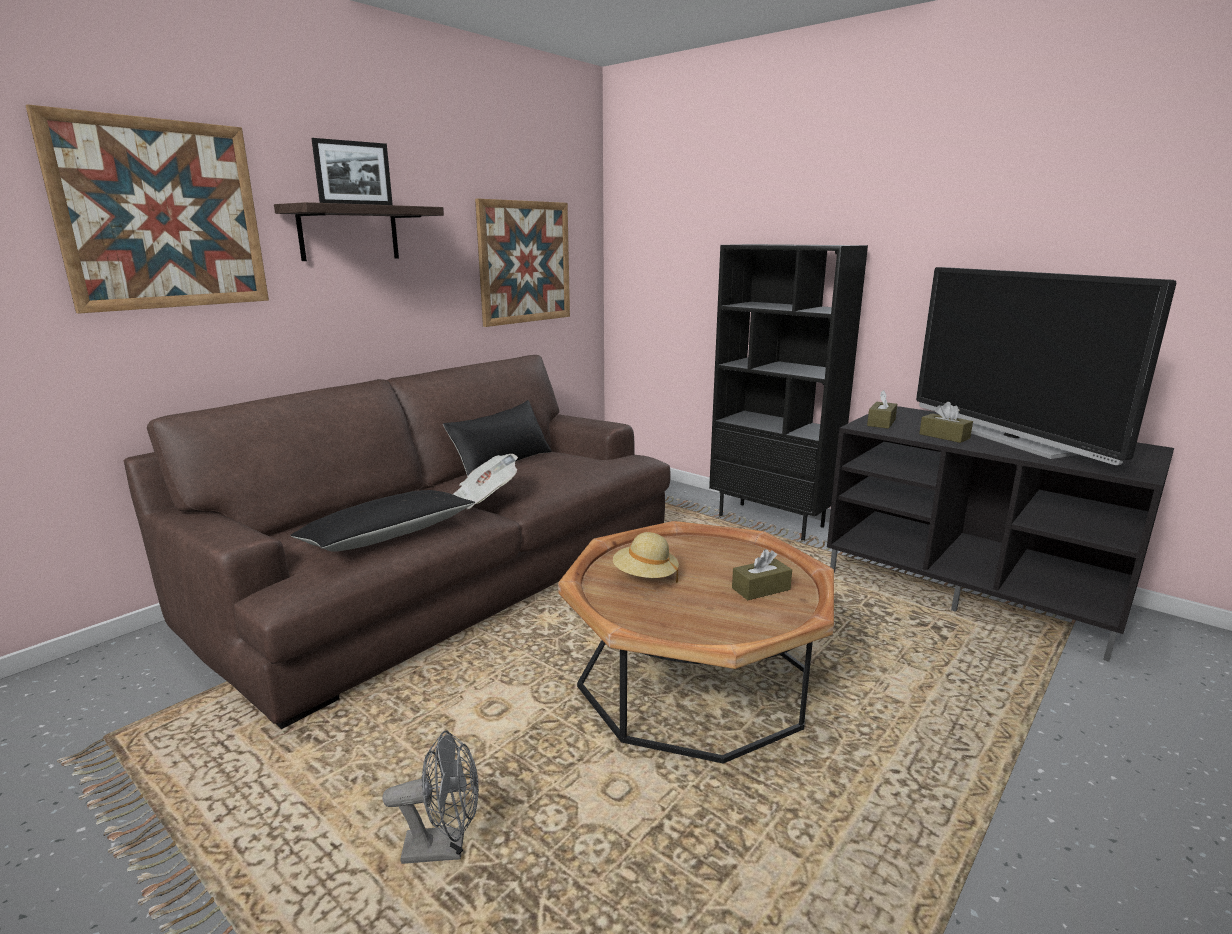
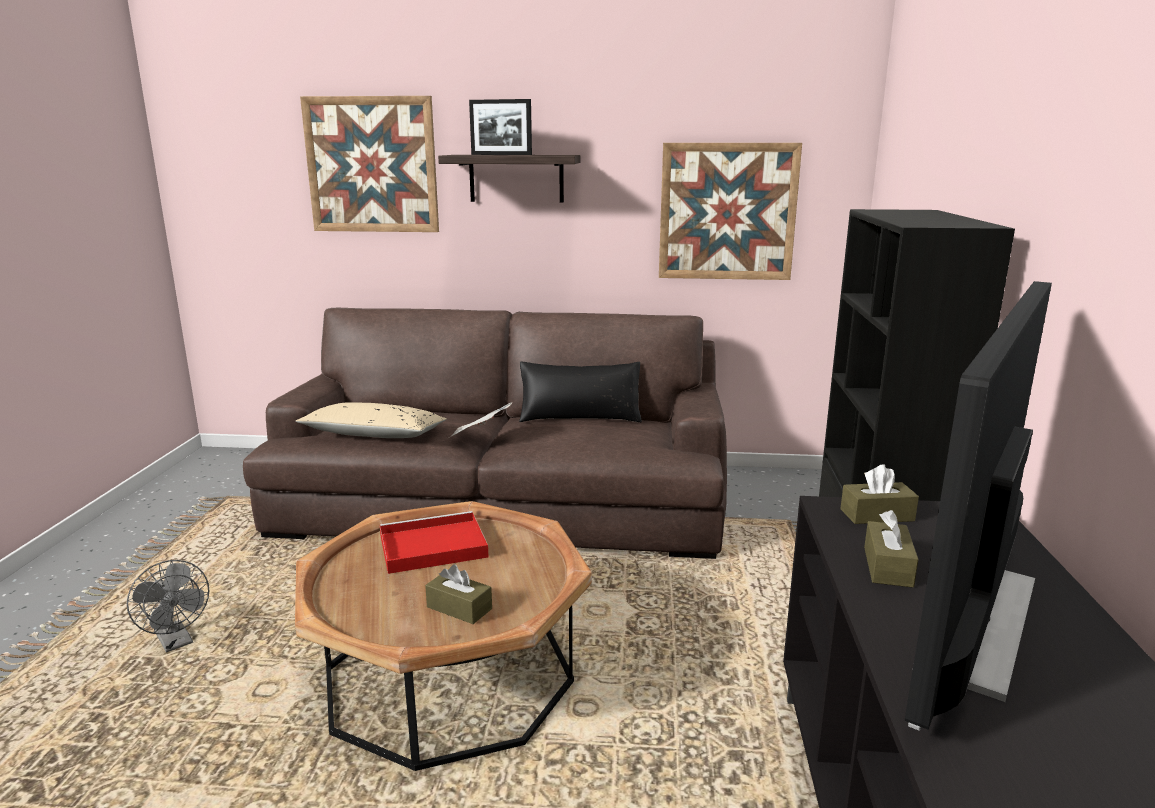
camera: 55 degrees right, 0 degrees up
(387, 536) = (374, 435): black pillow -> beige pillow
(645, 576) = (430, 547): beige hat -> red tray

